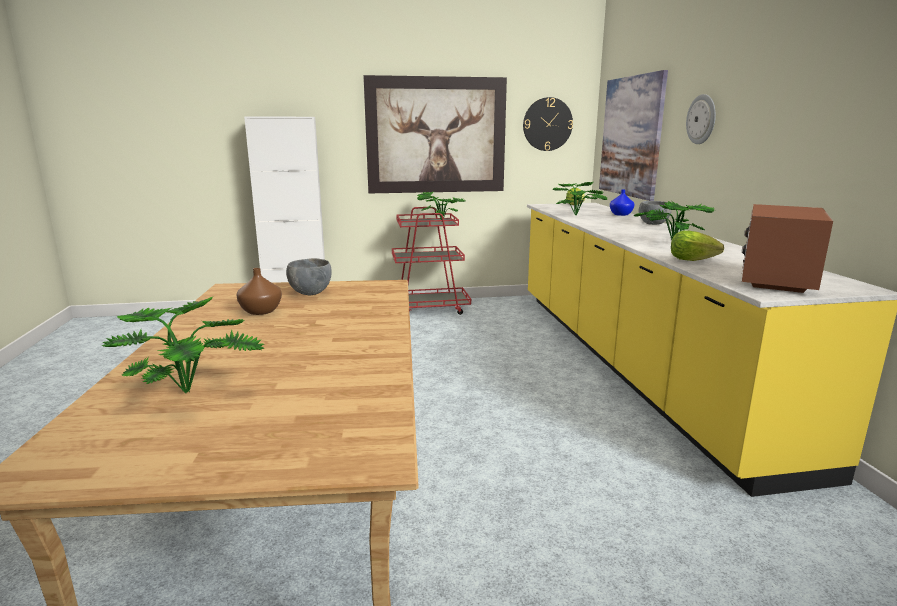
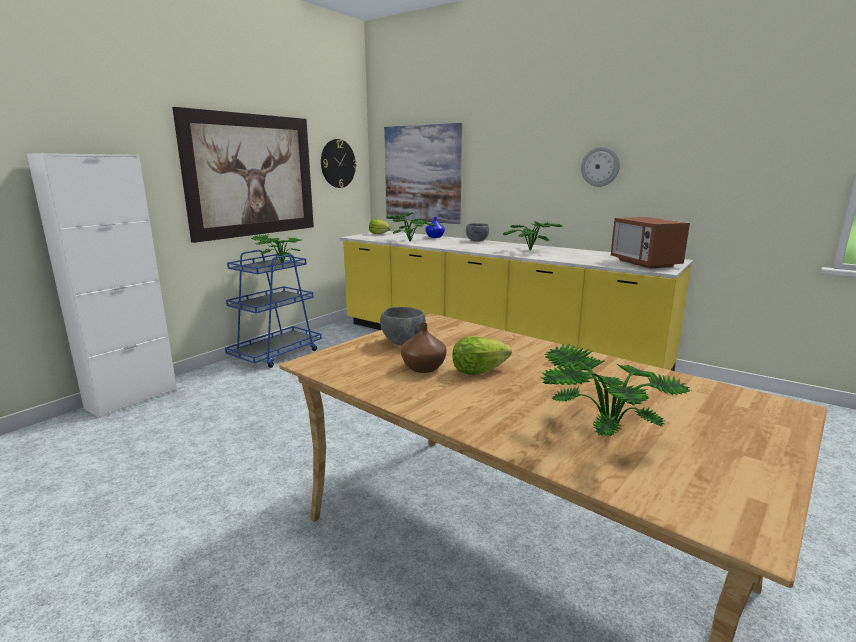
camera: 45 degrees left, 0 degrees up
(428, 309) = (276, 354): red cart -> blue cart
(691, 260) = (578, 259): lettuce -> lettuce (478, 371)
(702, 119) = (507, 161): wall clock -> wall clock (600, 166)

